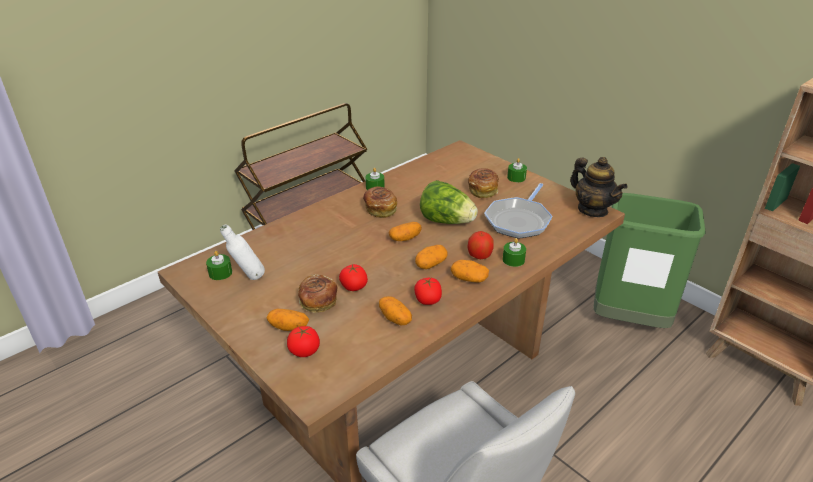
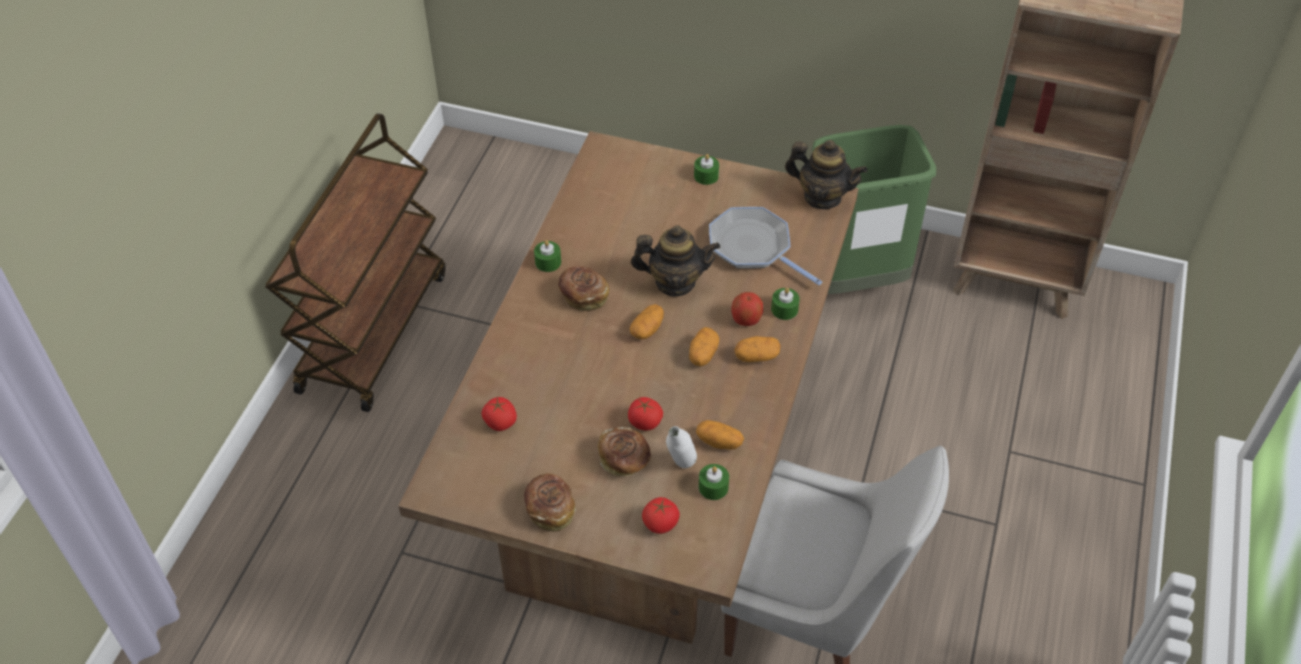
camera: 30 degrees left, 15 degrees up
(220, 273) = (477, 473): green candle -> green candle (713, 487)
(248, 279) = (519, 466): white bottle -> white bottle (680, 469)
(289, 327) = (619, 504): potato -> none
(428, 300) = (735, 404): tomato -> tomato (500, 422)
(447, 221) = (675, 282): lettuce -> teapot
(483, 190) = (681, 214): bread -> bread (550, 509)
(519, 220) = (753, 247): frying pan -> frying pan turned 135 degrees clockwise

